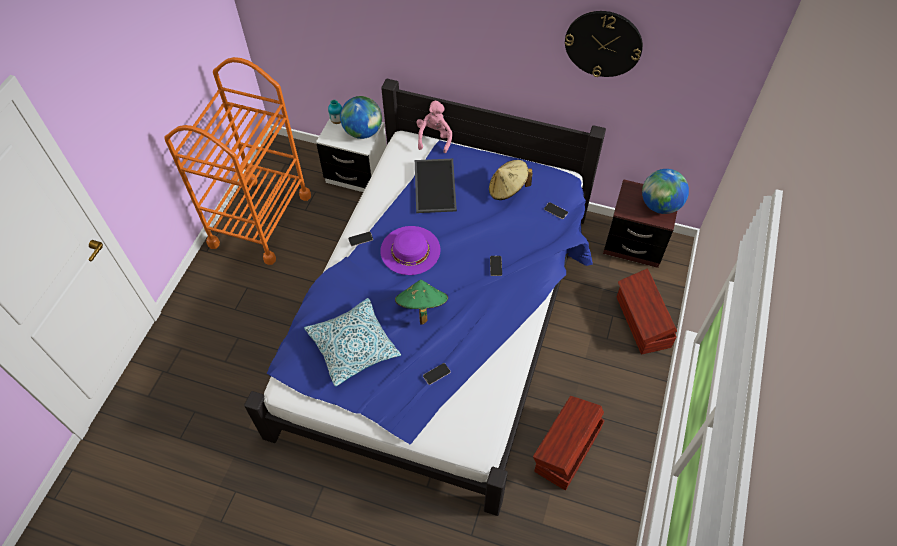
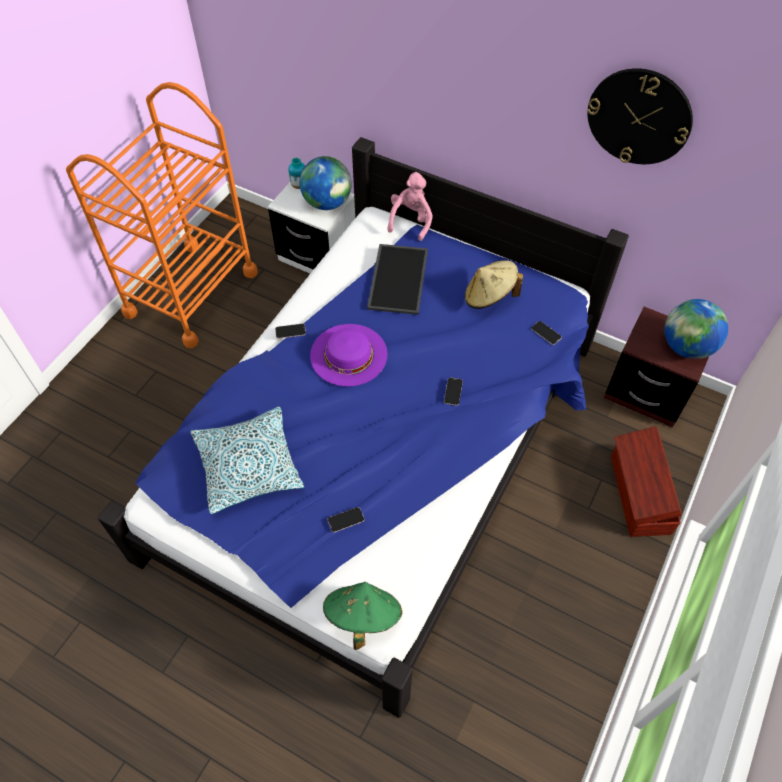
camera: 10 degrees right, 0 degrees up
(421, 307) = (346, 430): green hat -> green hat (362, 617)
(566, 450) = (507, 646): brown storage box -> none

